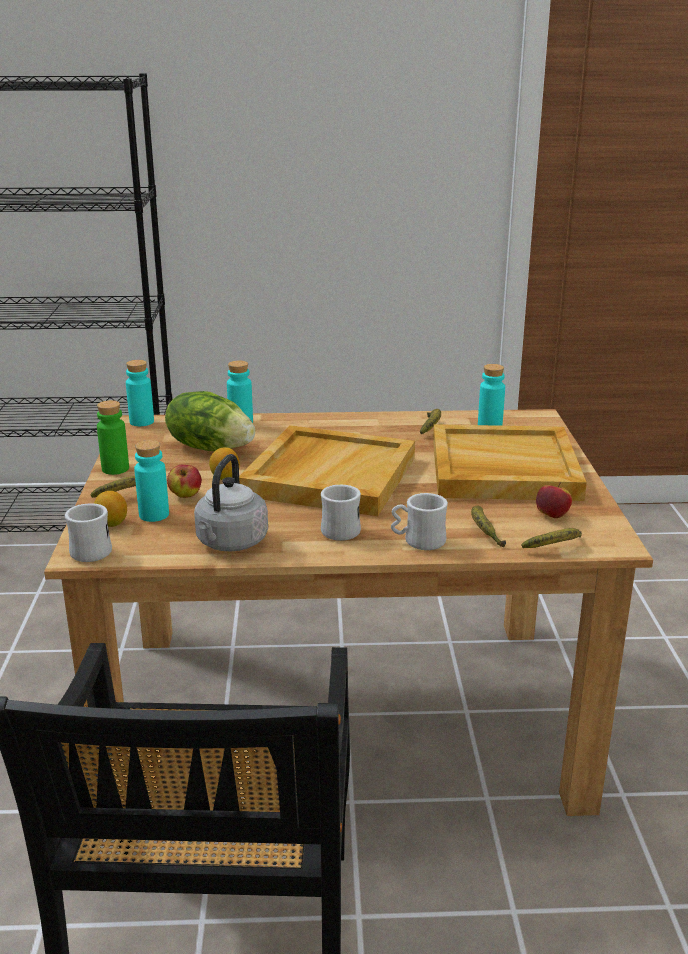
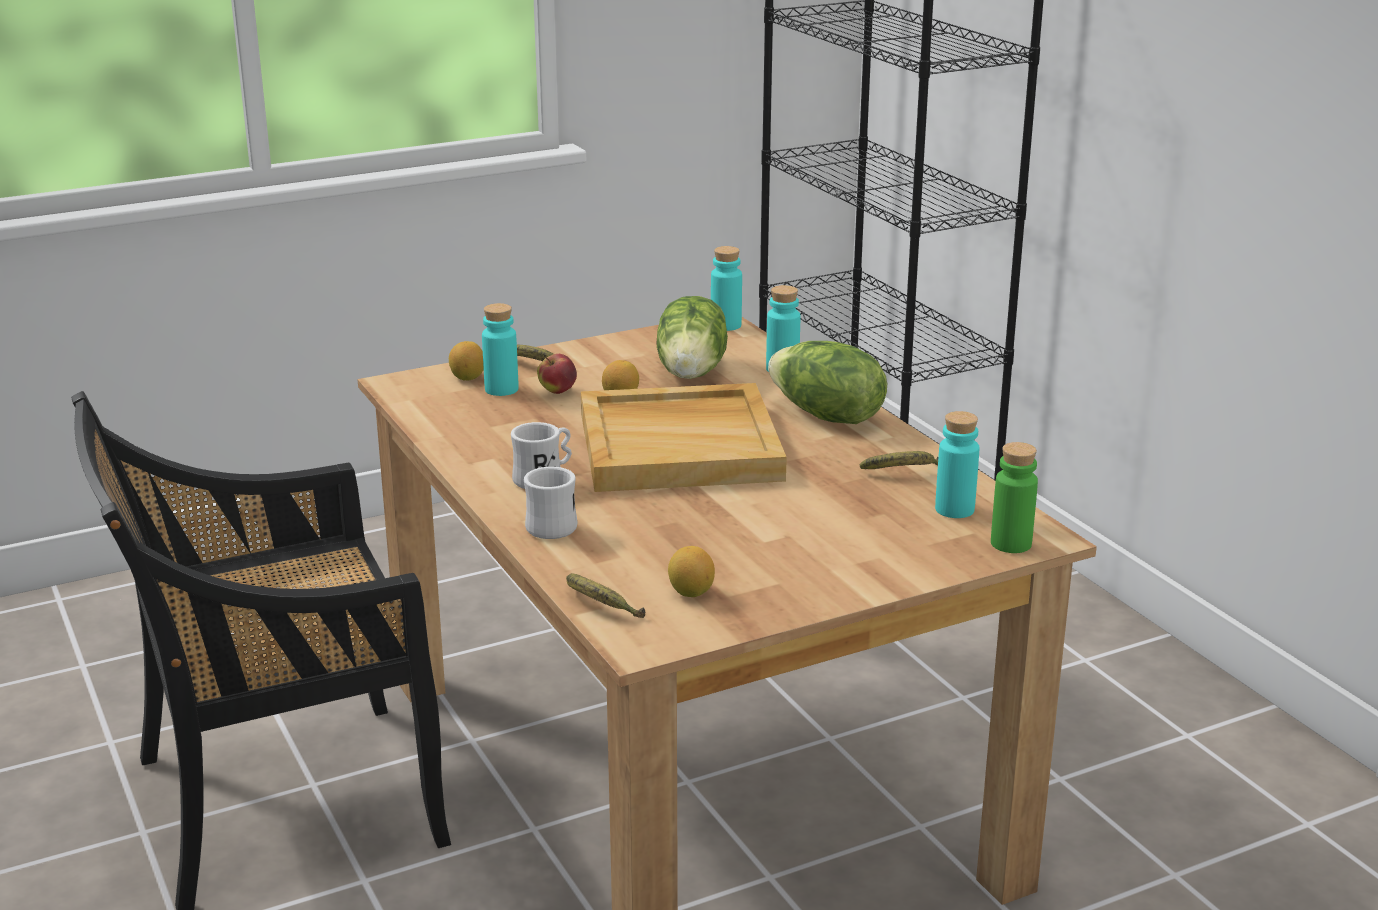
camera: 65 degrees right, 0 degrees up
(89, 550) = (408, 383): white mug -> none
(115, 469) = (591, 347): green bottle -> green bottle (1011, 544)
(230, 543) = (468, 436): grey kettle -> none
(329, 427) = (826, 416): none -> lettuce
(484, 532) = (604, 557): banana -> none
(502, 469) = (808, 540): beige tray -> none
(552, 515) = (690, 592): apple -> lemon

